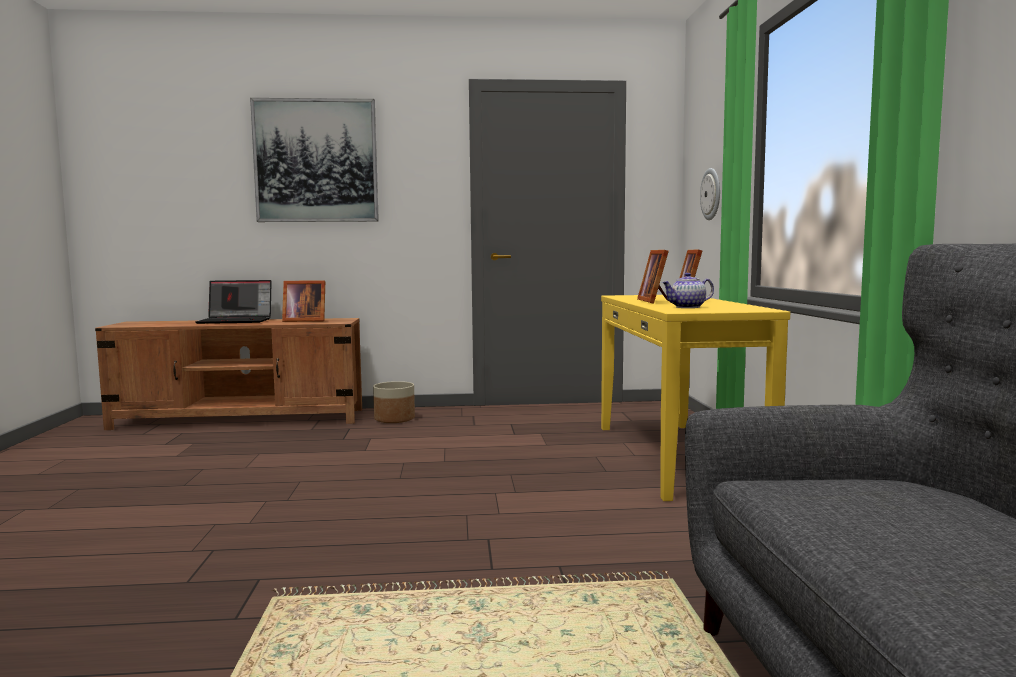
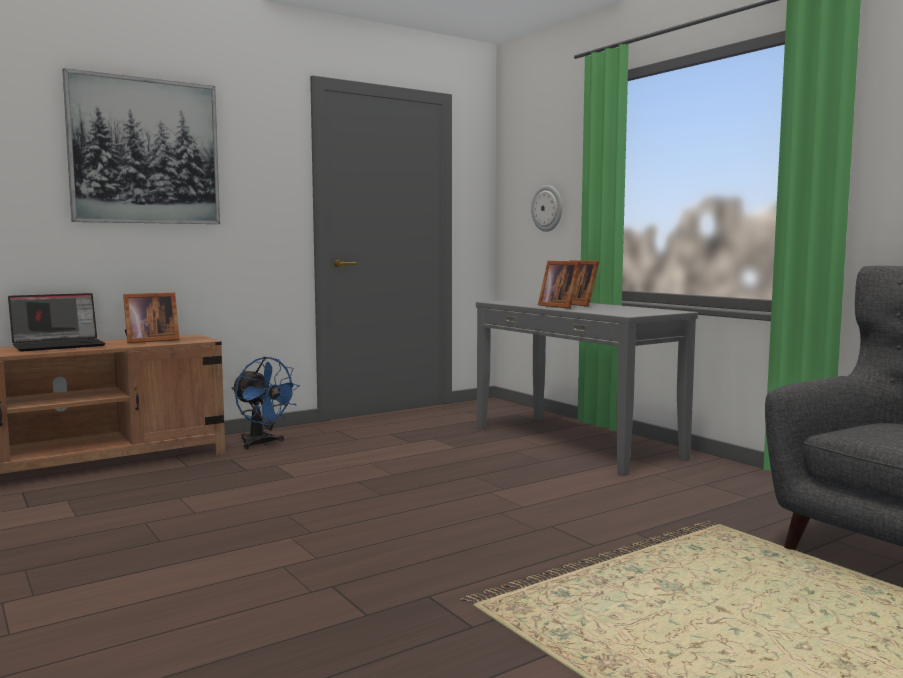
camera: 30 degrees left, 0 degrees up
(394, 419) = (262, 444): planter -> blue fan
(677, 457) = (575, 442): yellow console table -> grey console table
(687, 307) = (616, 311): teapot -> none

